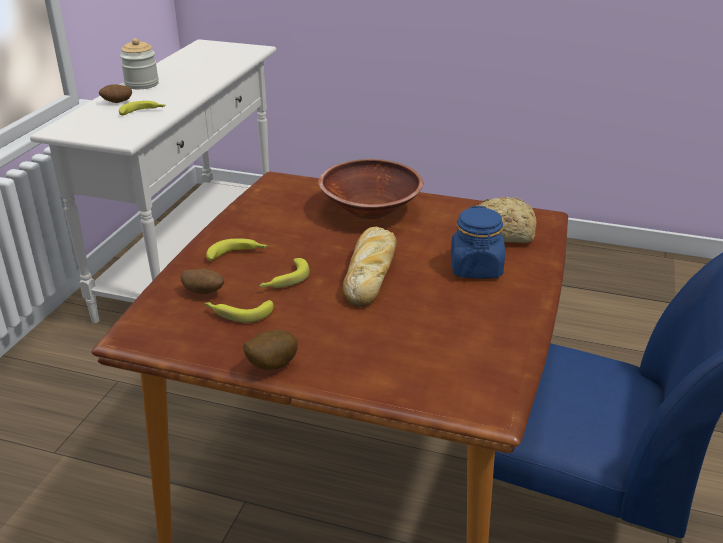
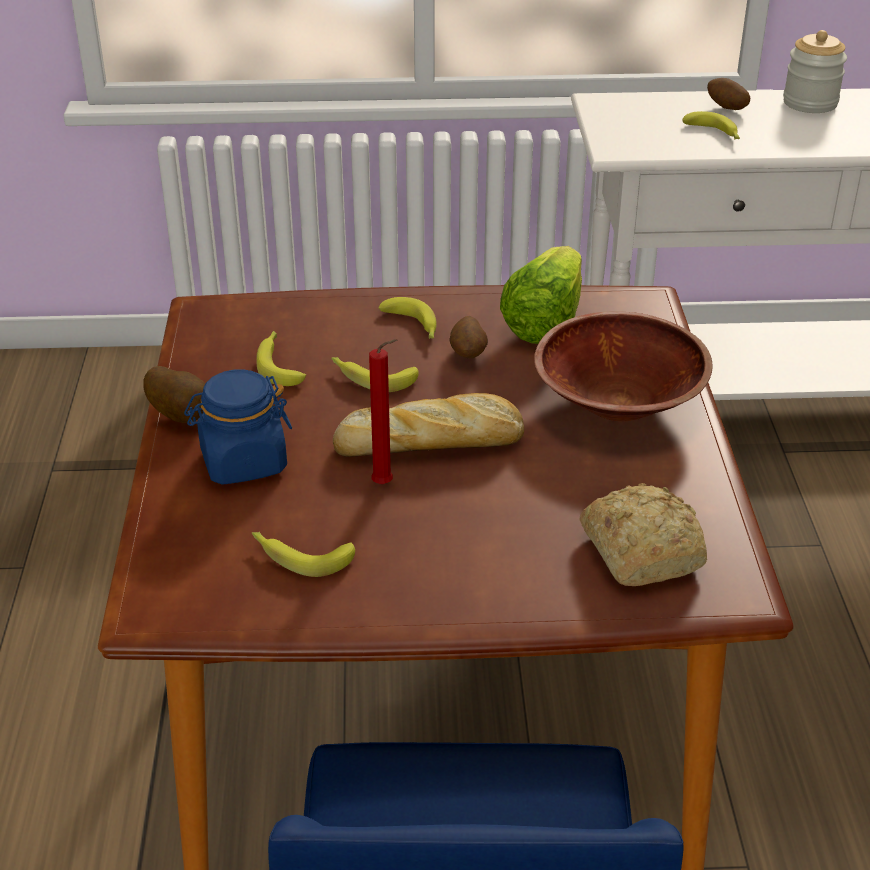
camera: 70 degrees right, 5 degrees up
(204, 293) = (311, 329): potato -> potato (468, 354)
(272, 212) = (545, 322): none -> lettuce
(404, 296) = (385, 485): none -> red candle
(460, 340) = (300, 556): none -> banana
(476, 268) = (505, 540): blue jar -> blue jar (243, 462)

